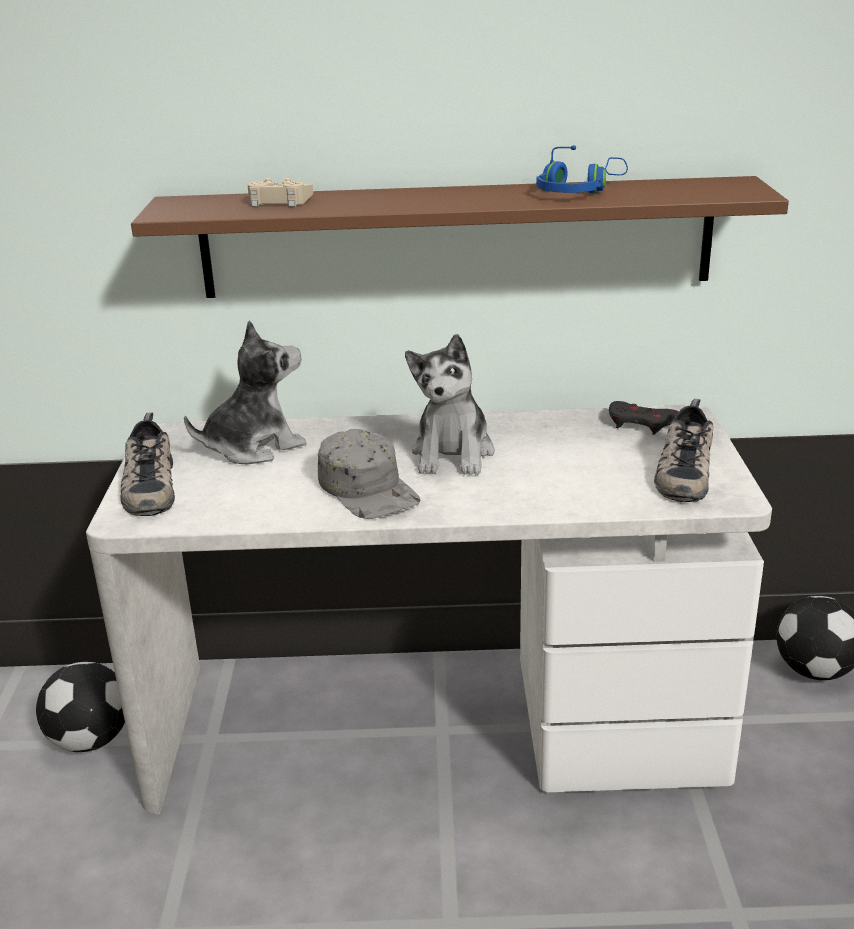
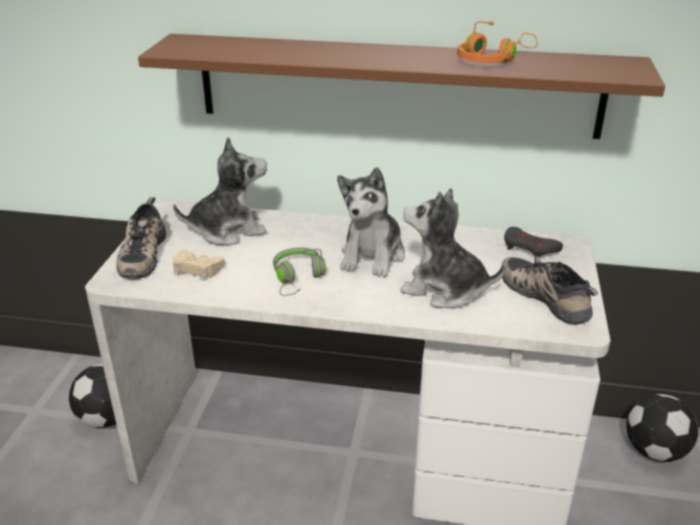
camera: 10 degrees right, 5 degrees up
(278, 201) = (255, 47): beige game controller -> beige game controller (197, 269)
(369, 489) = (298, 278): grey cap -> grey headphones
(556, 479) = (444, 290): none -> plush toy
(578, 192) = (492, 60): blue headphones -> orange headphones
(682, 471) = (547, 296): shoe -> shoe turned 120 degrees clockwise

